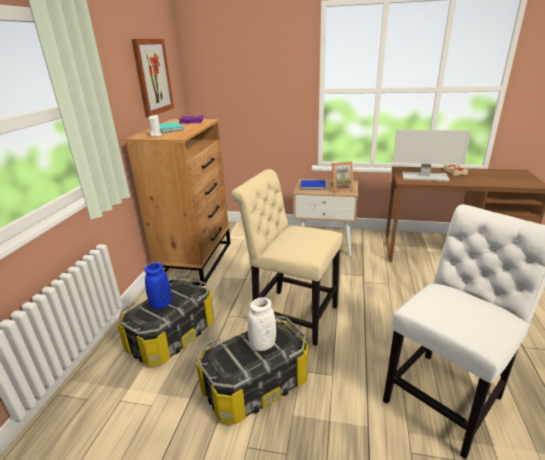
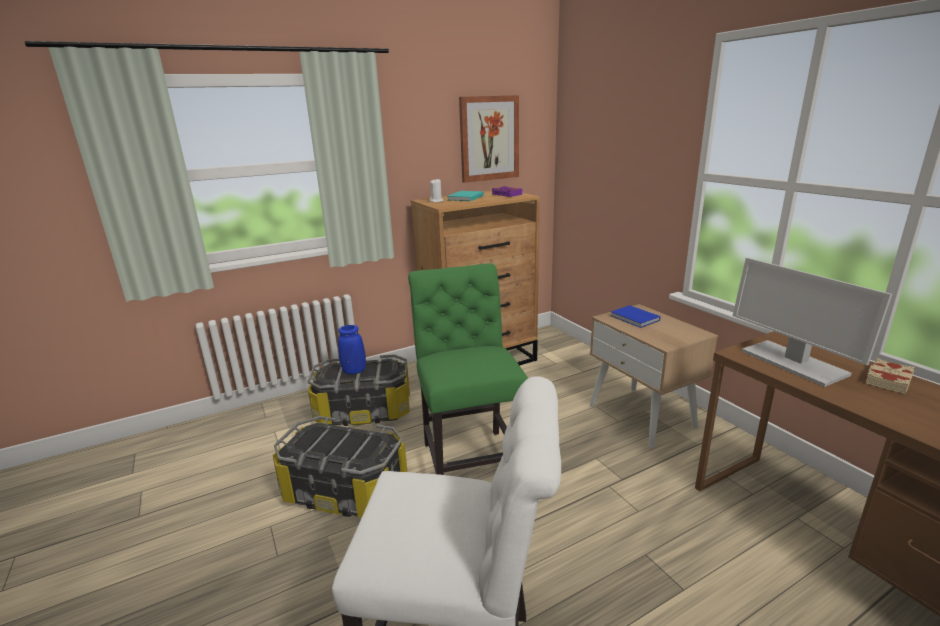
camera: 50 degrees right, 5 degrees down
(262, 344) = (348, 446): white vase -> none
(290, 314) = (470, 460): beige chair -> green chair
(341, 189) = (663, 335): picture frame -> none

